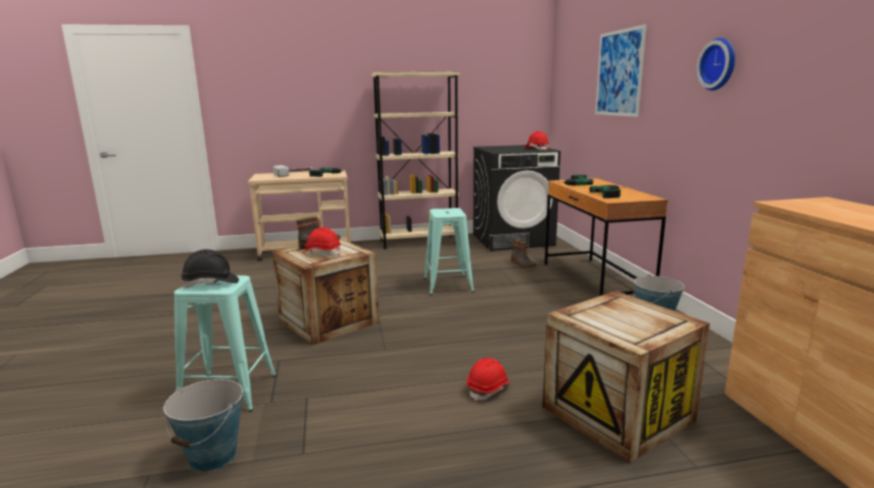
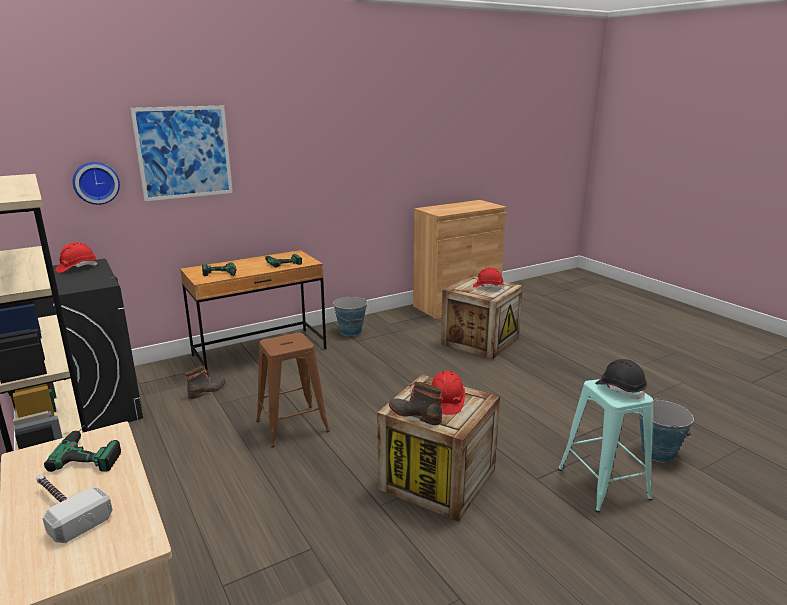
camera: 110 degrees left, 5 degrees up
(448, 285) = (292, 426): turquoise stool -> brown stool
(488, 389) = (489, 376): red hard hat -> red hard hat (488, 287)
(719, 64) = (323, 143): wall clock -> wall clock (96, 182)

